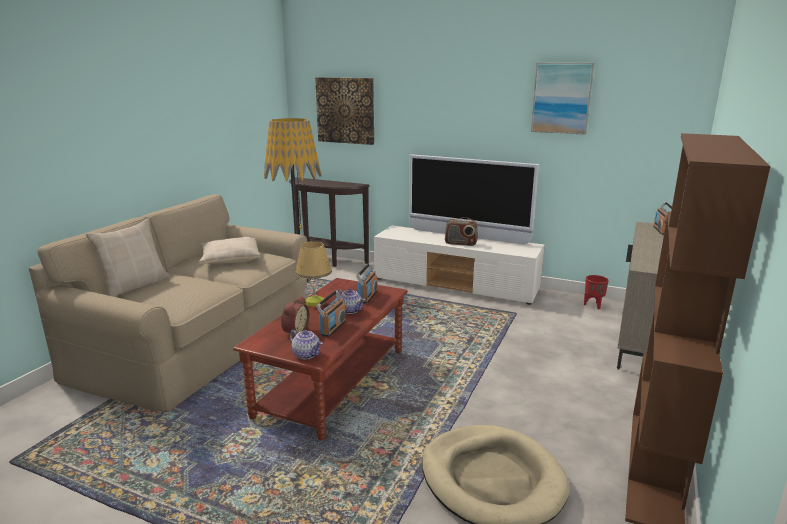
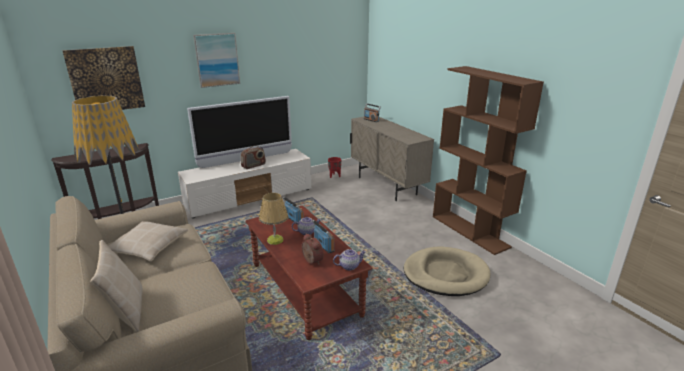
camera: 55 degrees left, 5 degrees up
(561, 98) = (291, 48): picture -> picture (217, 60)

